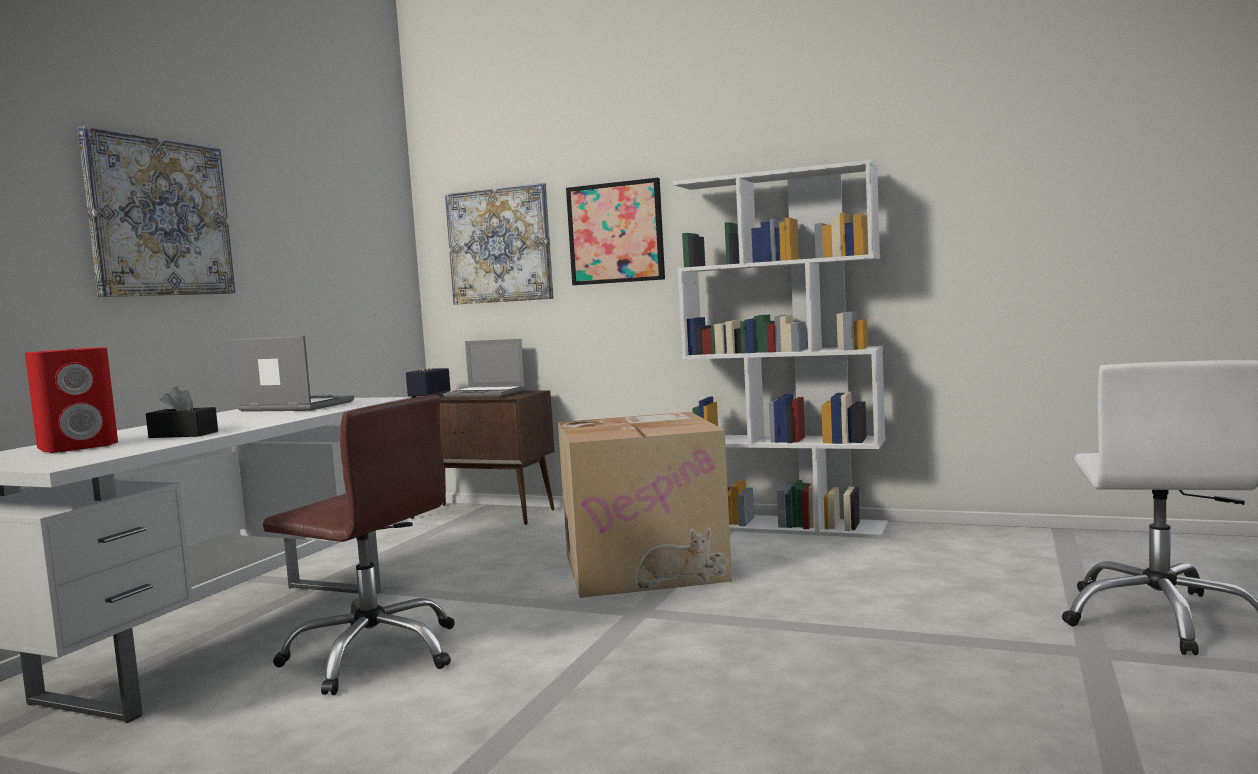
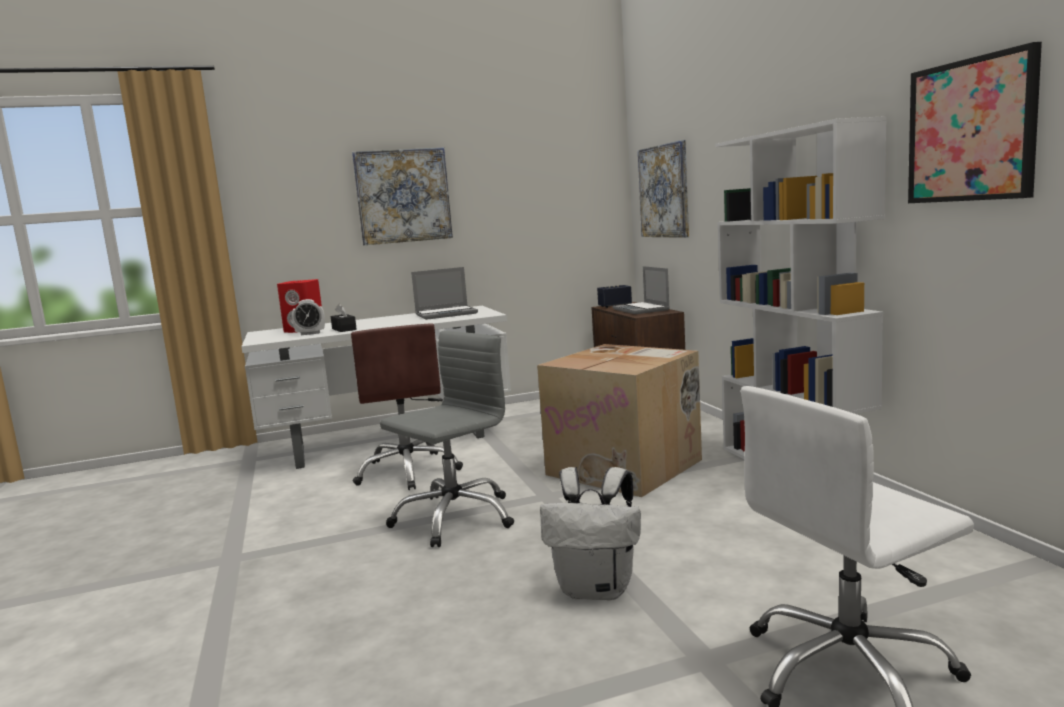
camera: 50 degrees right, 5 degrees up
(133, 445) = (310, 333): none -> alarm clock
(294, 407) = (447, 314): laptop -> laptop turned 90 degrees clockwise
(594, 666) = (454, 517): none -> grey office chair
(616, 233) = (720, 183): picture -> picture (971, 130)
(905, 651) = (597, 589): none -> white backpack

